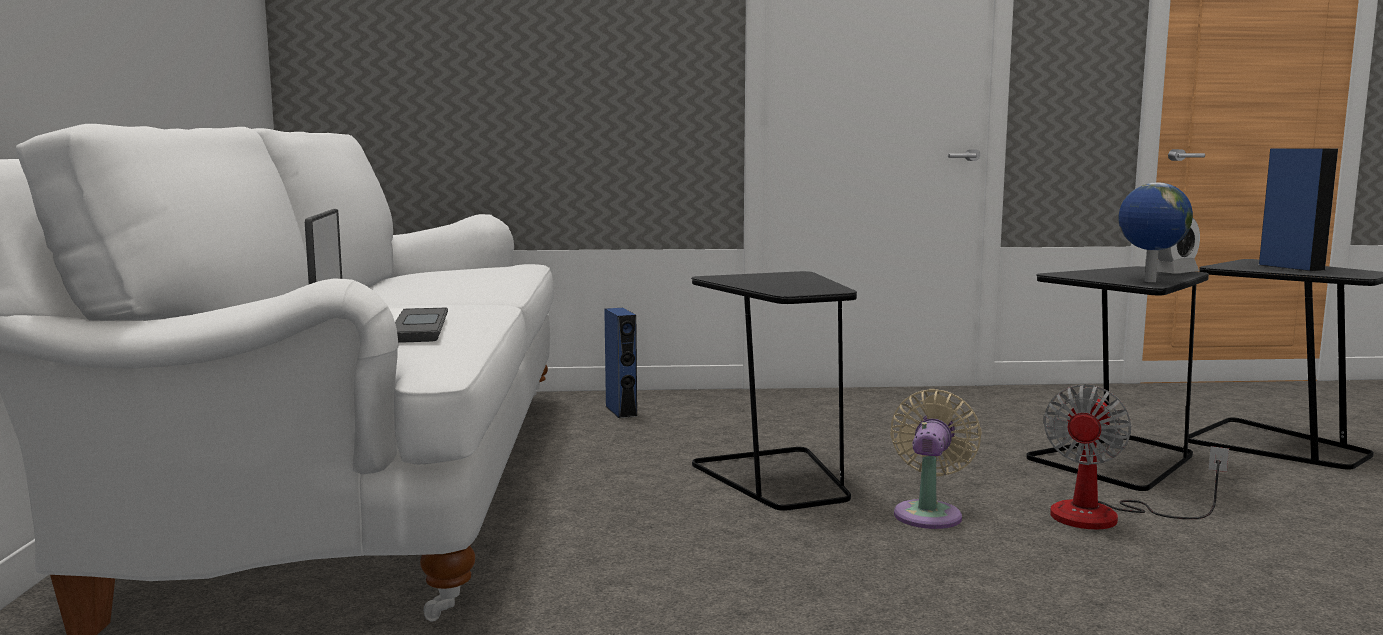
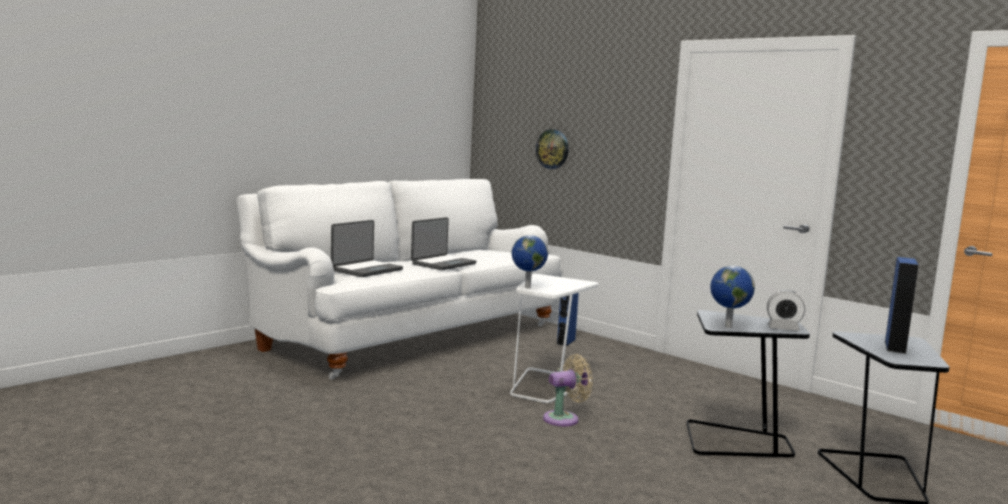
camera: 45 degrees right, 0 degrees up
(458, 297) = (443, 264): none -> laptop
(493, 67) = (552, 149): none -> wall clock
(777, 479) = (546, 386): black side table -> white side table
(784, 291) = (526, 287): none -> globe
(1106, 516) = (639, 451): fan -> none

